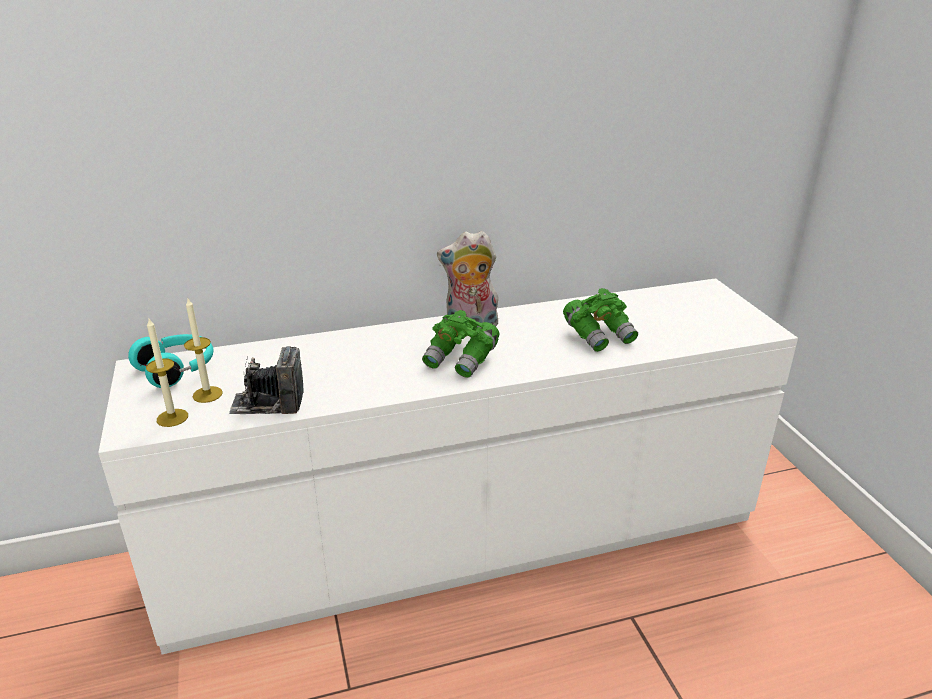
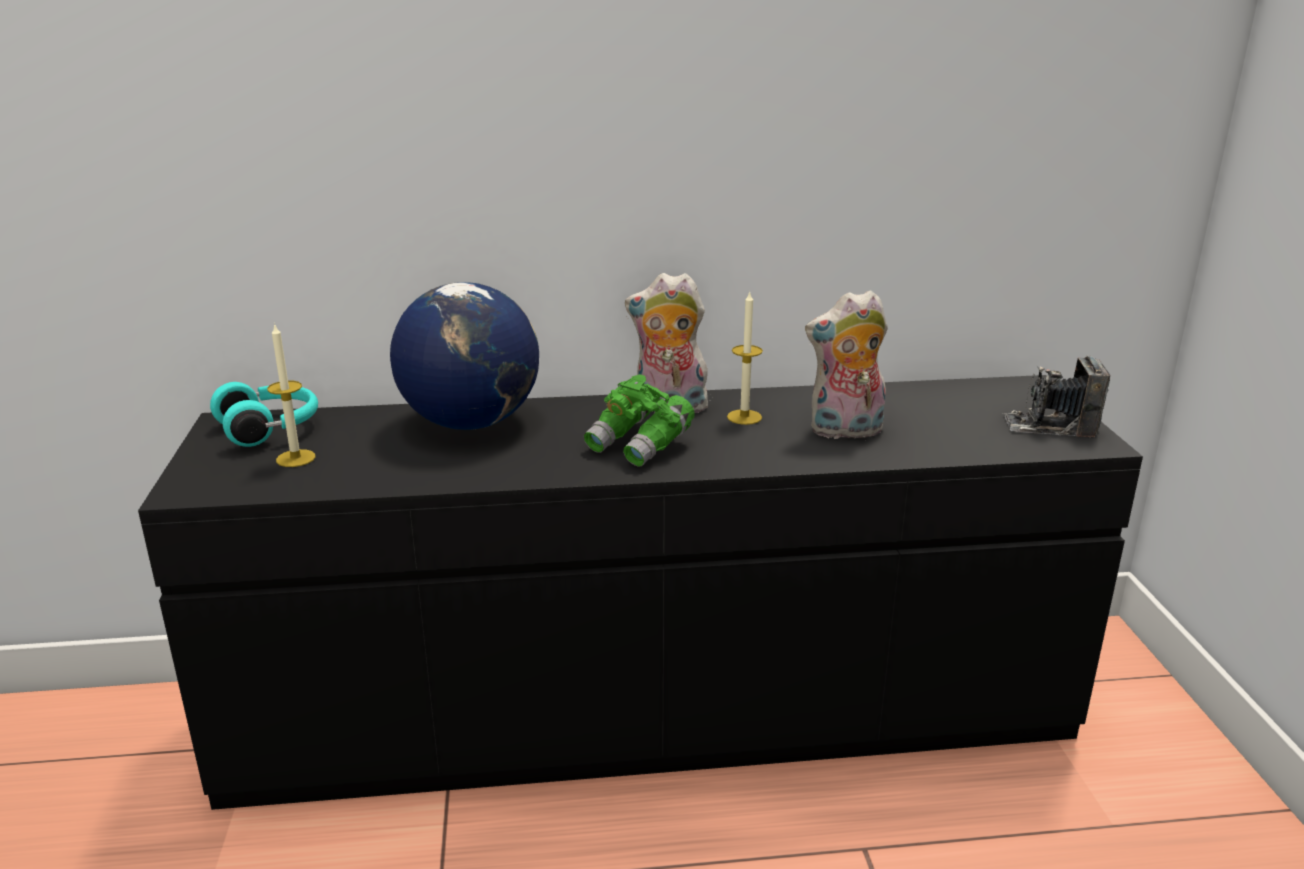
camera: 10 degrees right, 5 degrees down
(172, 418) = (242, 480): candle -> candle (744, 417)
(268, 403) = (366, 475): camera -> camera (1050, 426)
(330, 351) = (470, 422): none -> globe
(465, 536) = (651, 712): white dresser -> black dresser
(599, 335) = (845, 432): green binoculars -> plush toy

